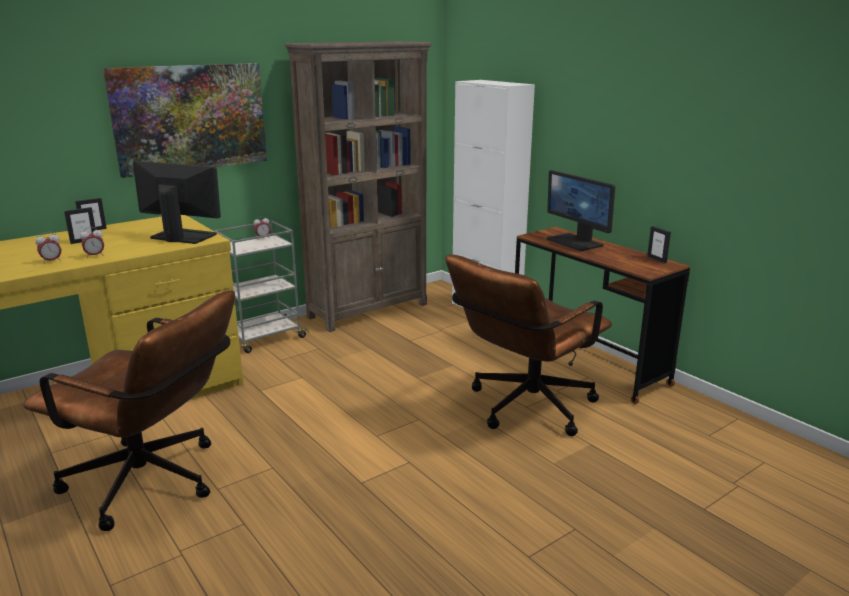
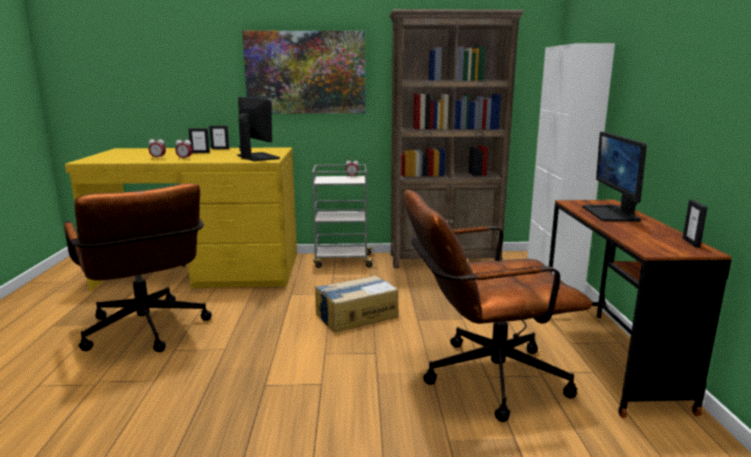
camera: 35 degrees right, 5 degrees down
(356, 391) = (355, 315): none -> cardboard box

